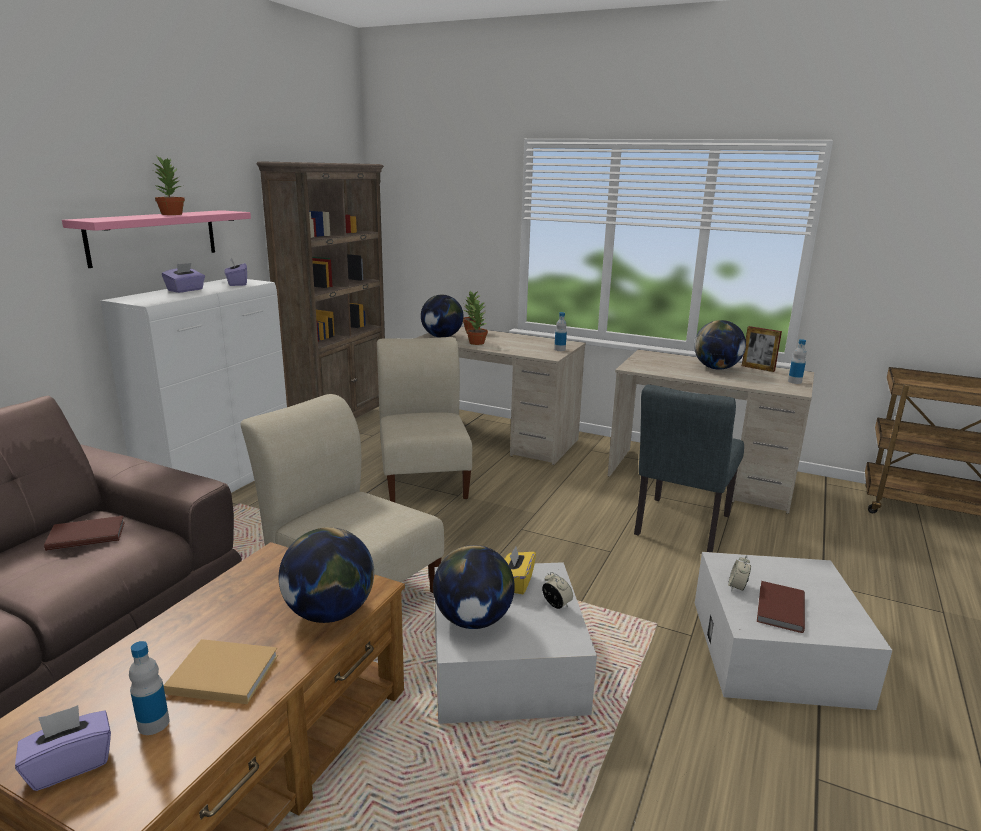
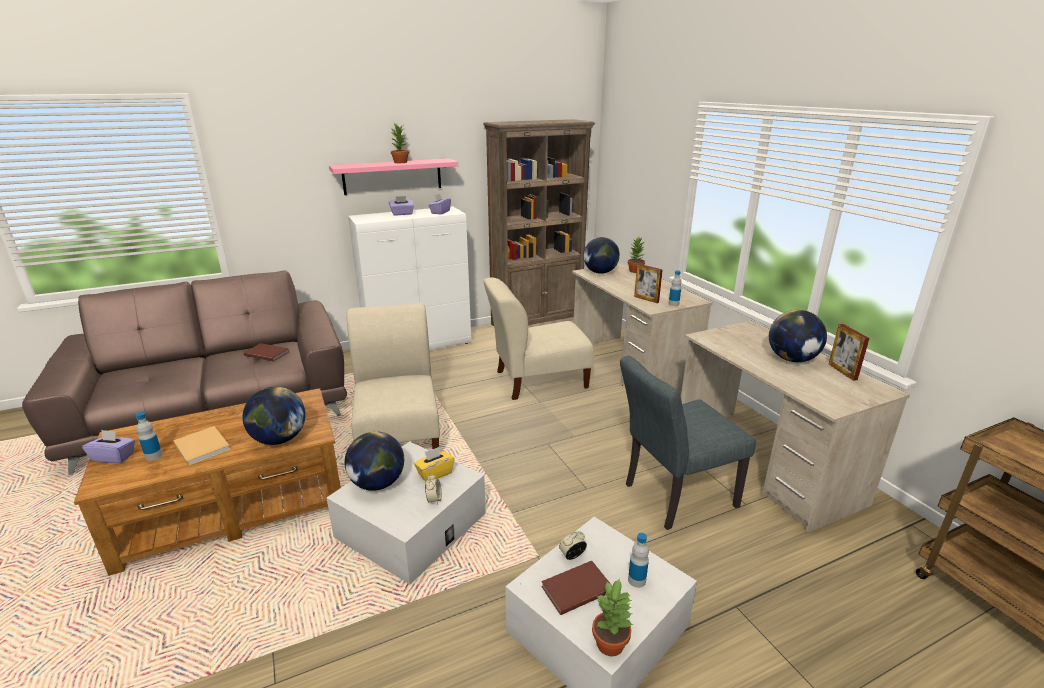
camera: 40 degrees right, 5 degrees up
(424, 477) = (537, 380): beige chair -> beige chair turned 135 degrees counterclockwise
(477, 343) = (616, 283): potted plant -> potted plant (611, 644)
(530, 350) = (646, 299): none -> picture frame
(794, 381) = (854, 397): bottle -> bottle (637, 580)

